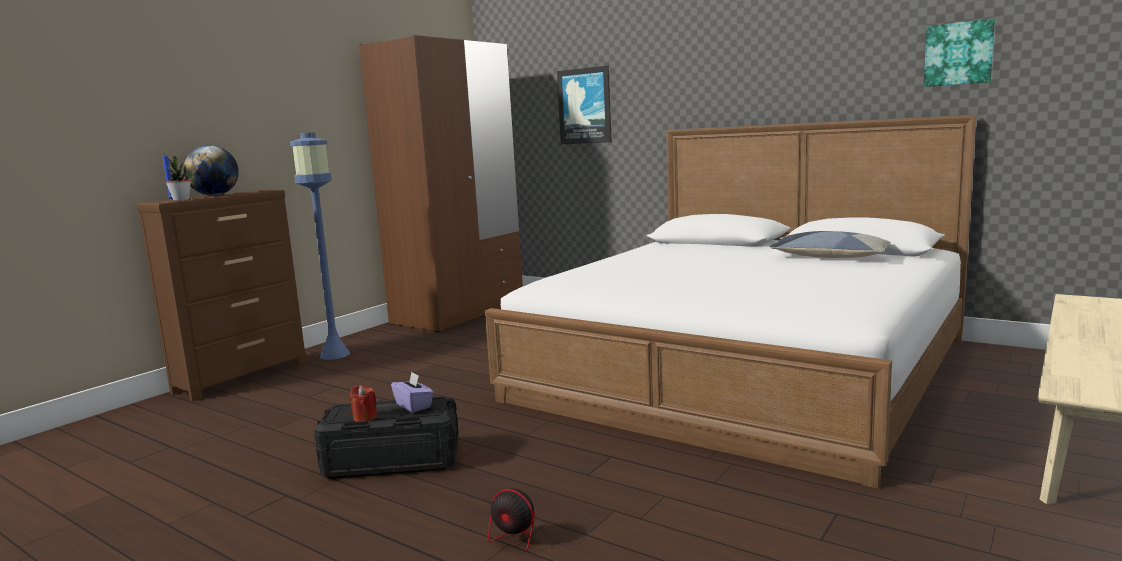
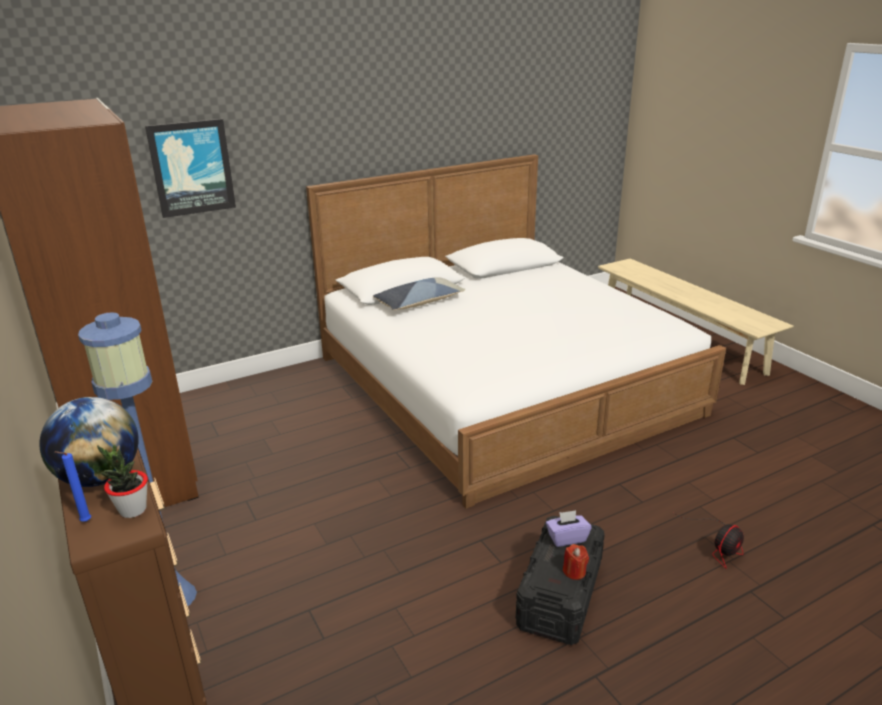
camera: 65 degrees left, 15 degrees up
(829, 257) = (527, 281): pillow -> pillow (419, 302)
(958, 54) = (523, 110): picture -> none

